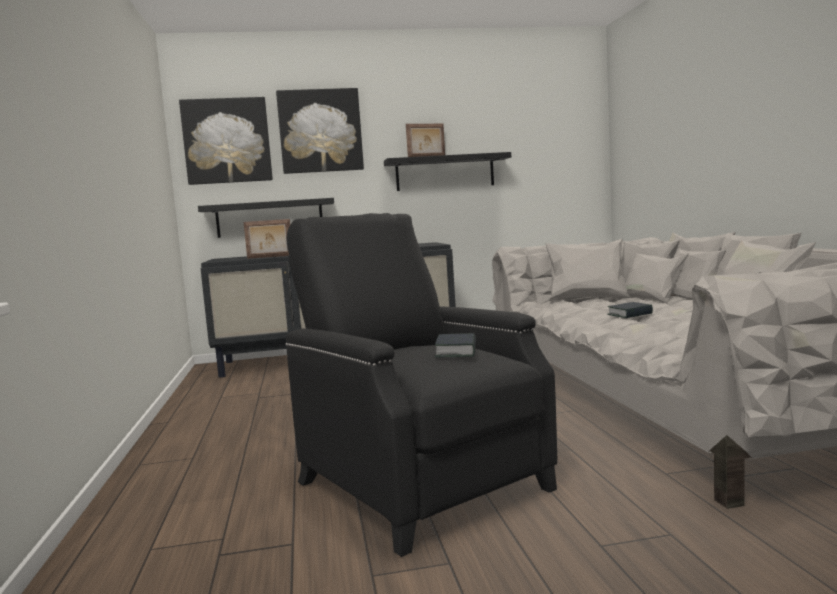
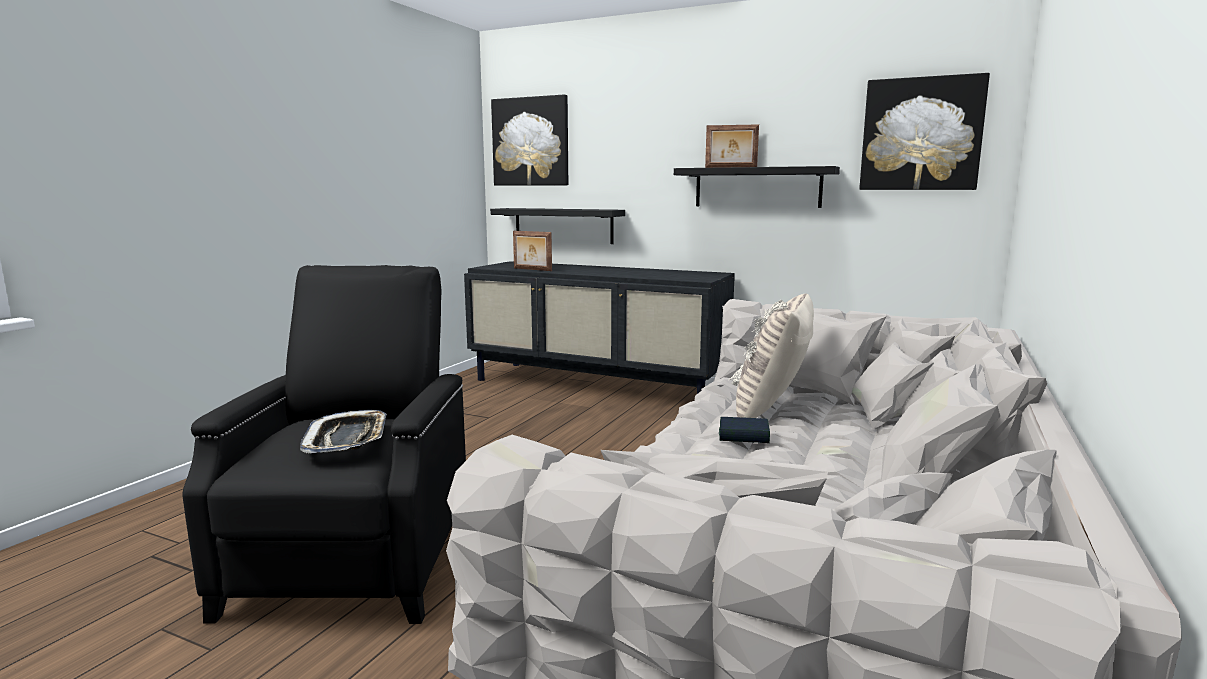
camera: 35 degrees right, 5 degrees up
(320, 131) = (619, 132): picture -> picture (921, 134)
(456, 351) = (347, 439): book -> tray
(593, 307) = (768, 408): none -> beige pillow

